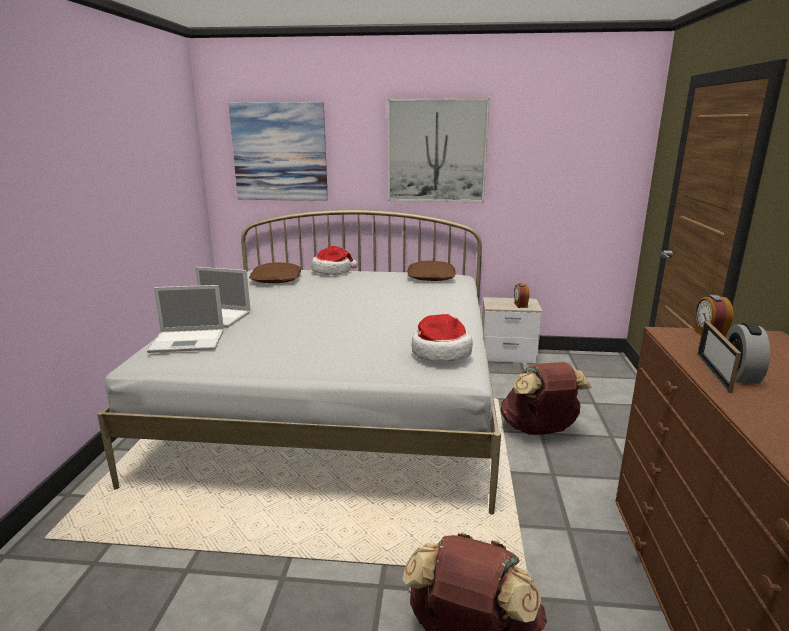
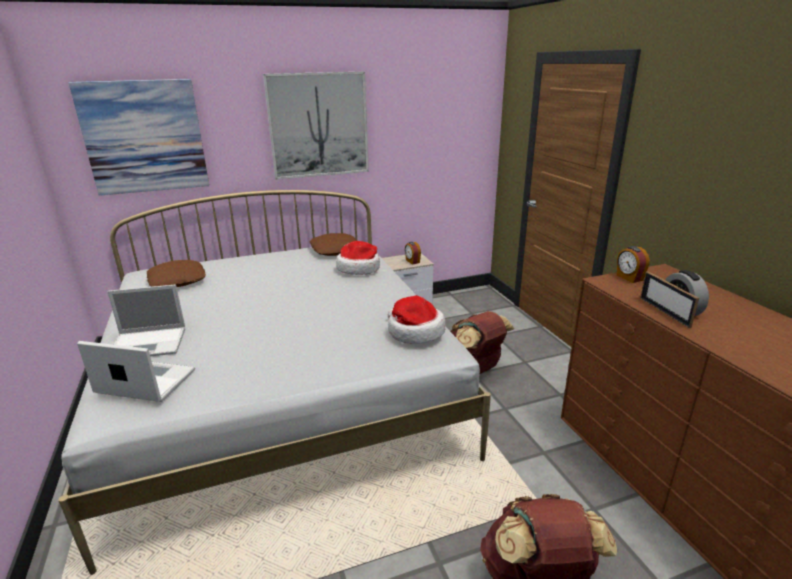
camera: 25 degrees left, 5 degrees up
(189, 341) = (144, 382): laptop -> laptop turned 135 degrees counterclockwise
(332, 271) = (232, 259): hat -> hat (359, 268)

